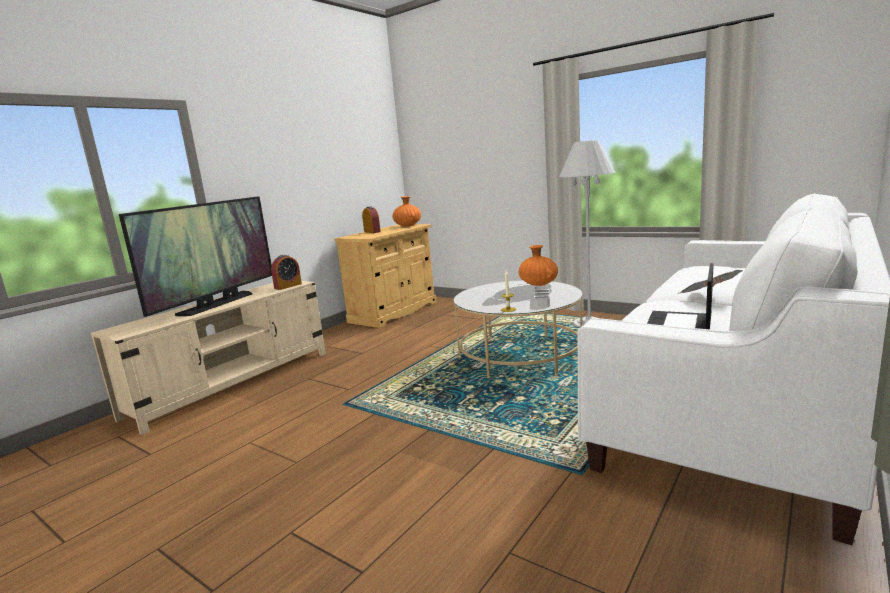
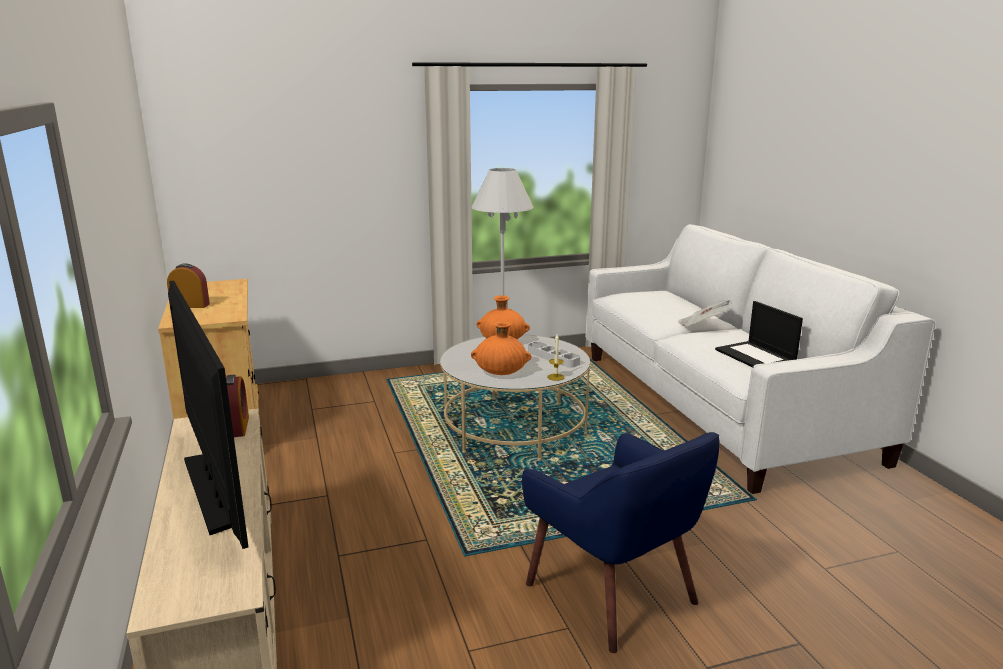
camera: 55 degrees left, 5 degrees up
(351, 463) = (614, 593): none -> blue armchair
(407, 225) = (213, 285): orange vase -> orange vase (501, 372)

